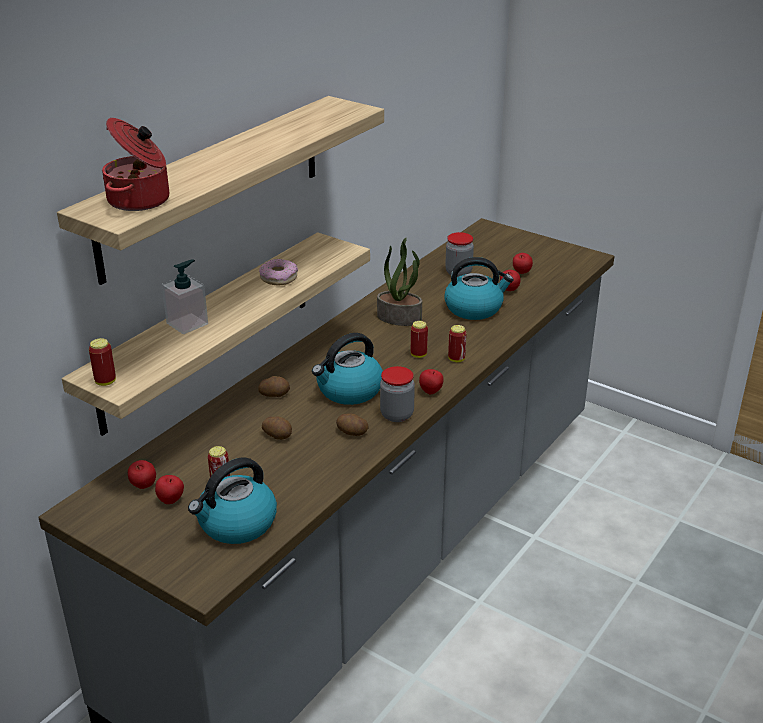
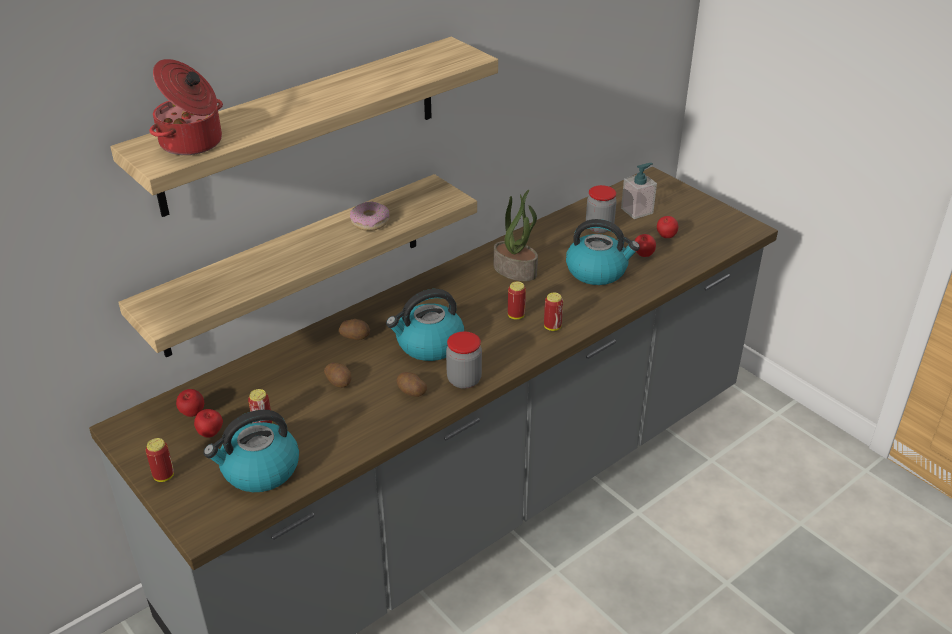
camera: 15 degrees right, 5 degrees up
(105, 381) = (154, 312): can -> can (164, 476)
(187, 323) = (259, 260): soap dispenser -> soap dispenser (637, 211)
(431, 392) = (510, 360): apple -> none

